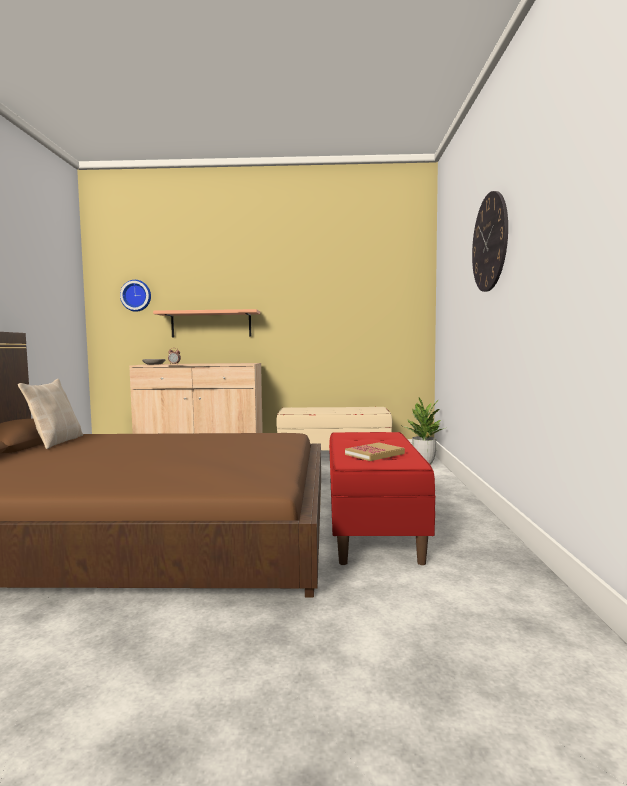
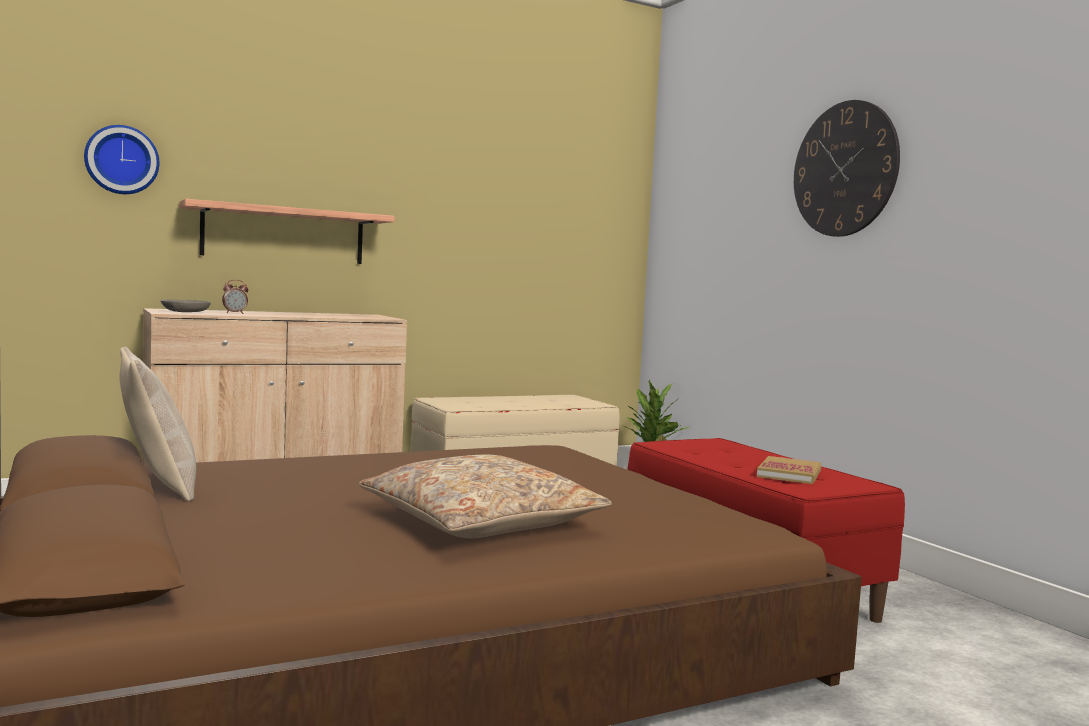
camera: 30 degrees left, 0 degrees up
(128, 467) = (480, 522): none -> beige pillow

